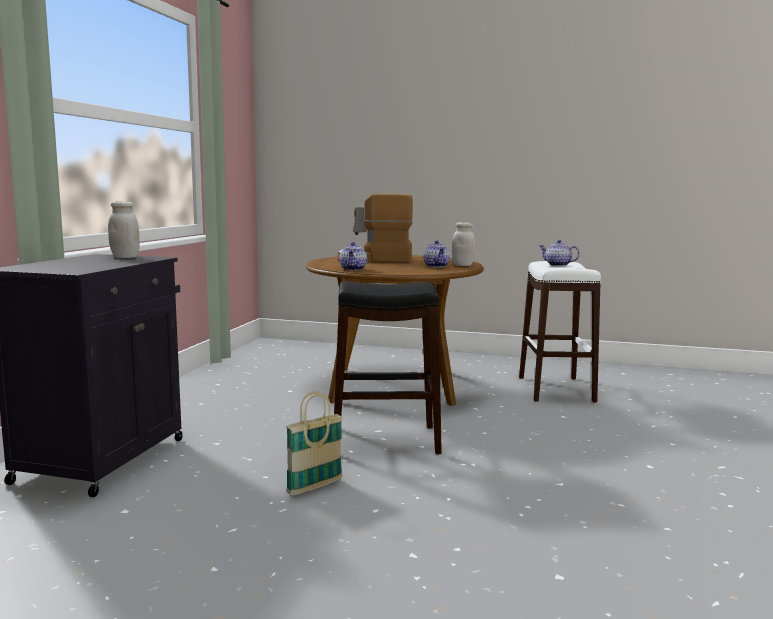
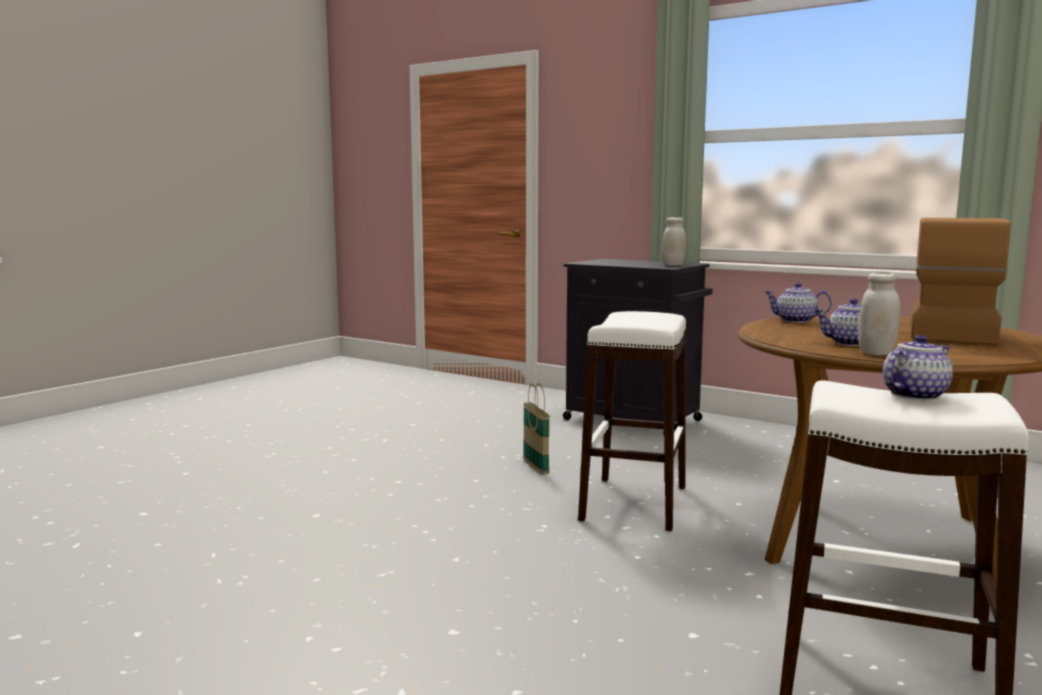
camera: 110 degrees right, 0 degrees up
(384, 440) = (634, 503): black stool -> white stool

